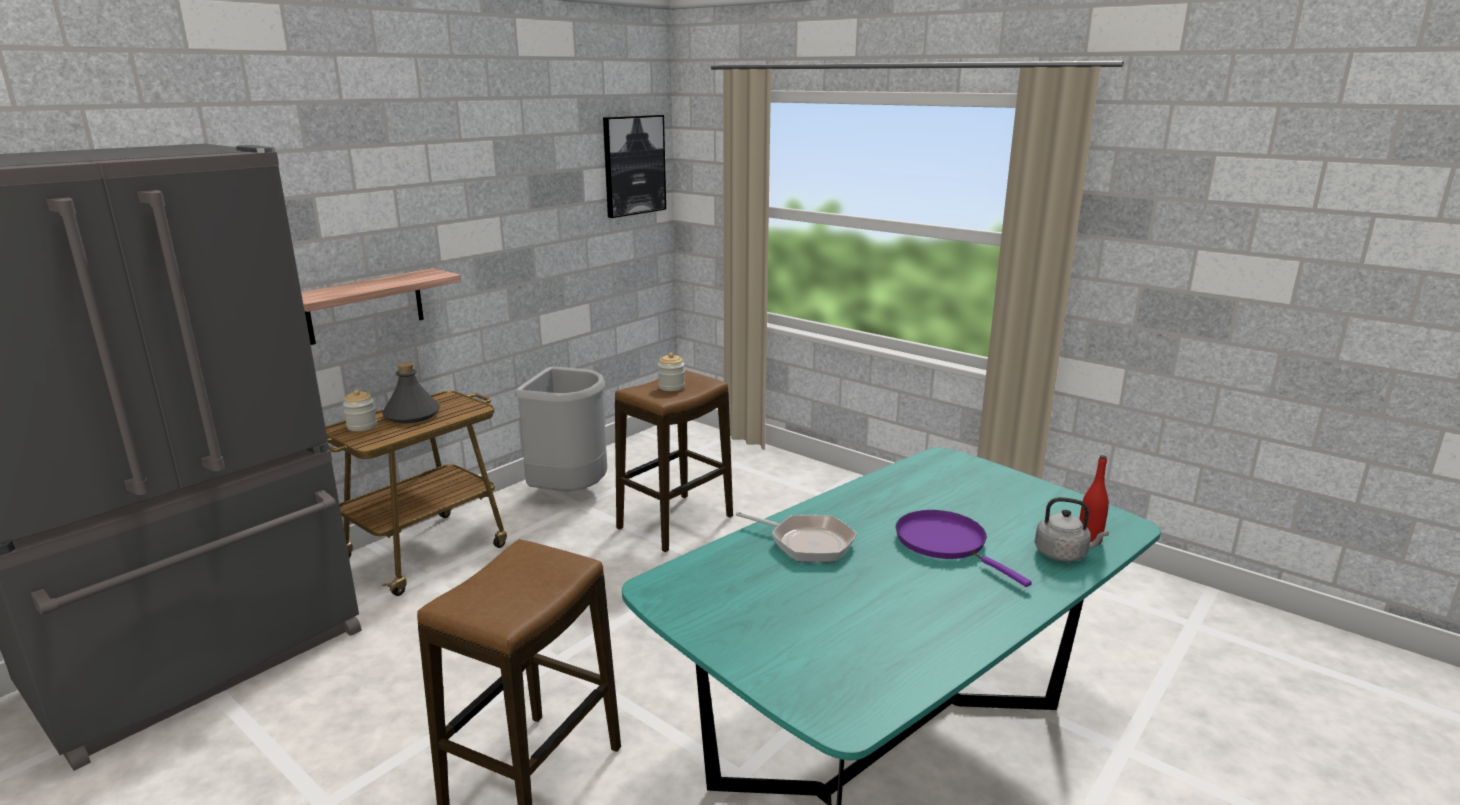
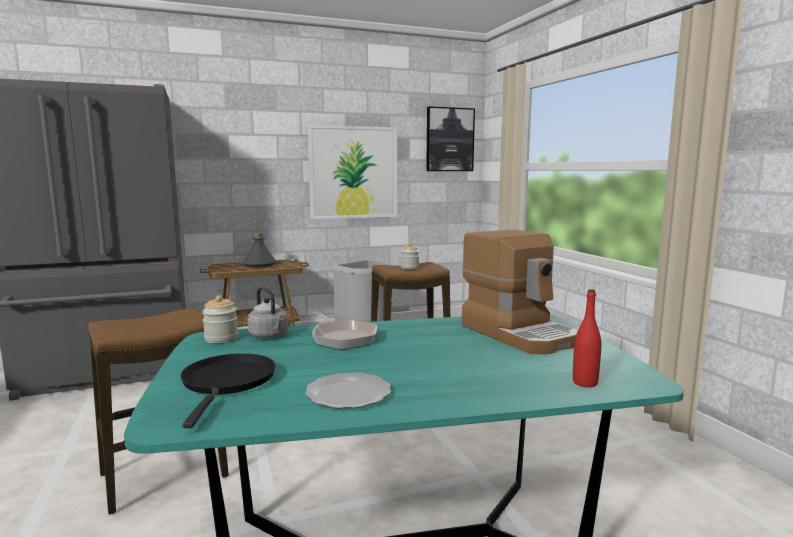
camera: 30 degrees right, 10 degrees down
(362, 426) = (229, 266): jar -> jar (221, 338)
(365, 306) = (251, 200): shelf -> none
(513, 234) = (353, 172): none -> picture
(804, 646) = (228, 382): none -> black frying pan
(936, 619) = (349, 393): none -> plate
(945, 543) = (445, 358): purple frying pan -> none
(959, 487) = (519, 333): none -> coffee machine
(1063, 554) = (541, 385): grey kettle -> grey kettle (270, 336)

